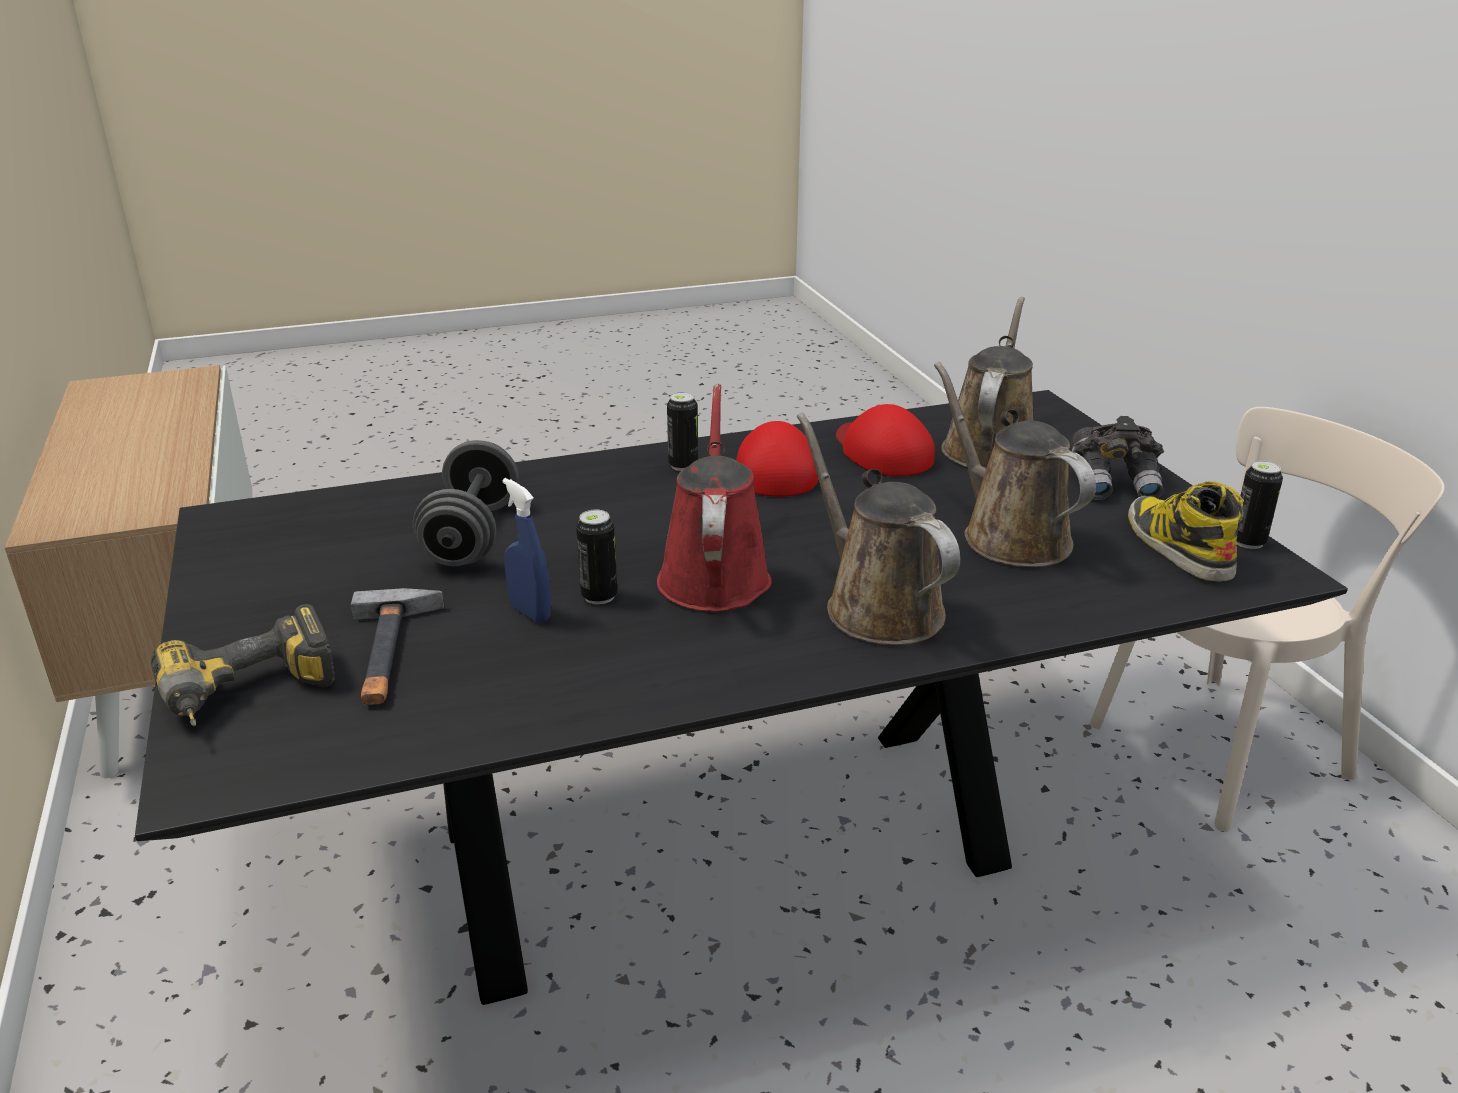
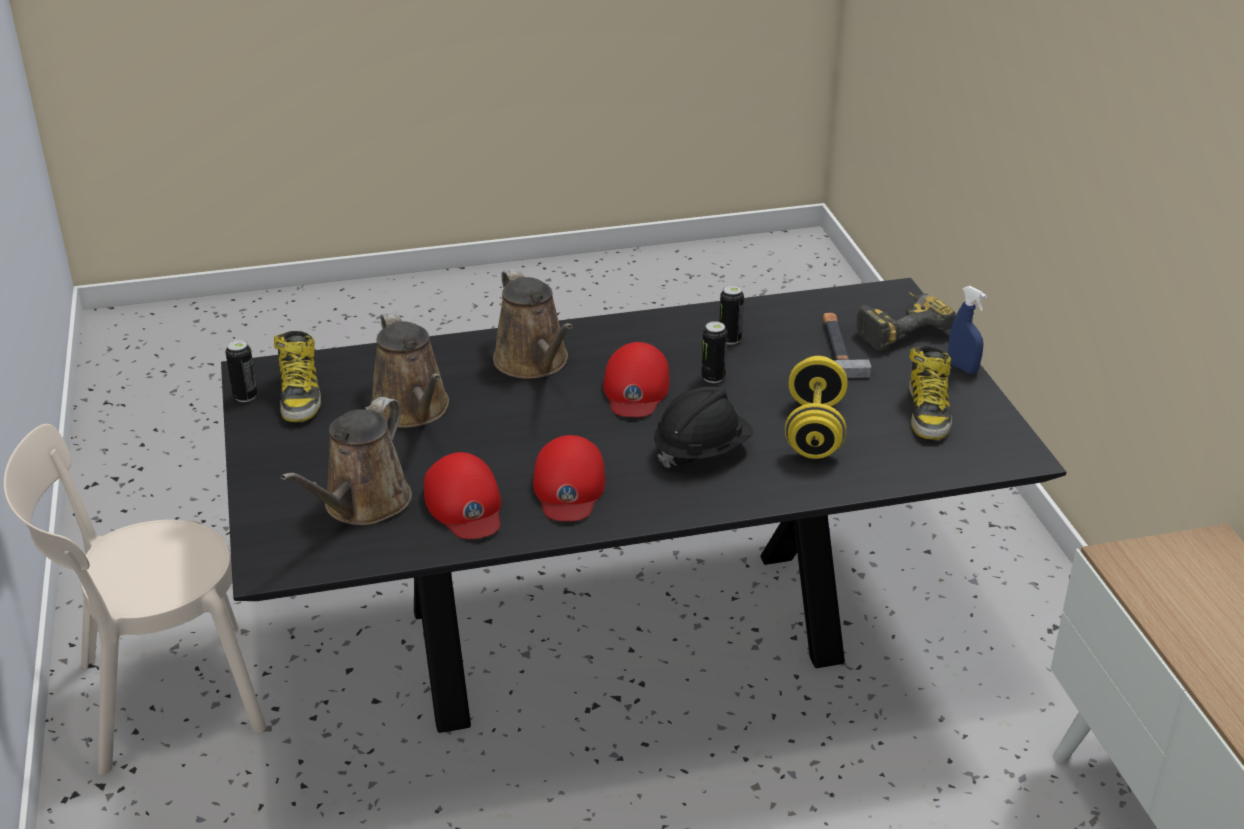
camera: 175 degrees left, 5 degrees up
(302, 564) = (928, 412): none -> boot
(472, 535) = (814, 430): grey dumbbell -> yellow dumbbell
(530, 613) = (756, 369): blue spray bottle -> blue spray bottle (962, 367)
(623, 508) = (701, 450): none -> black hard hat
(683, 465) = (650, 496): can -> can (730, 339)
(714, 574) = (635, 389): red watering can -> red cap
(1115, 484) = (289, 455): grey binoculars -> none

